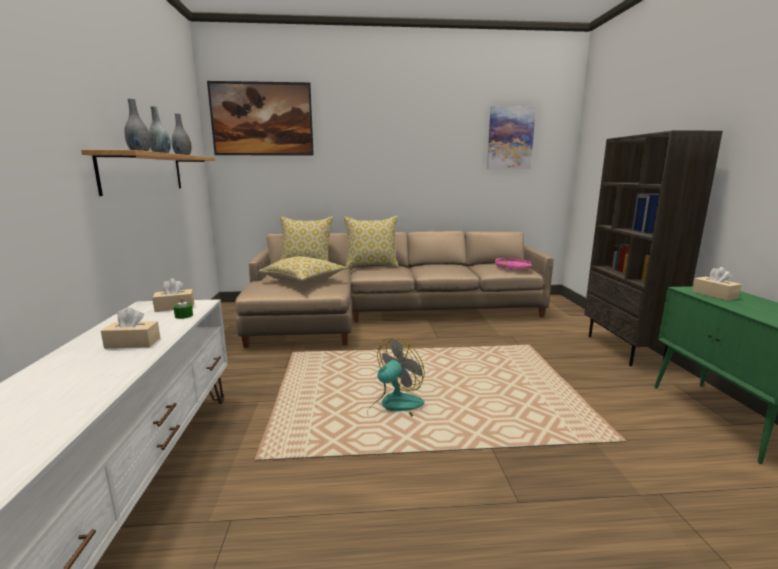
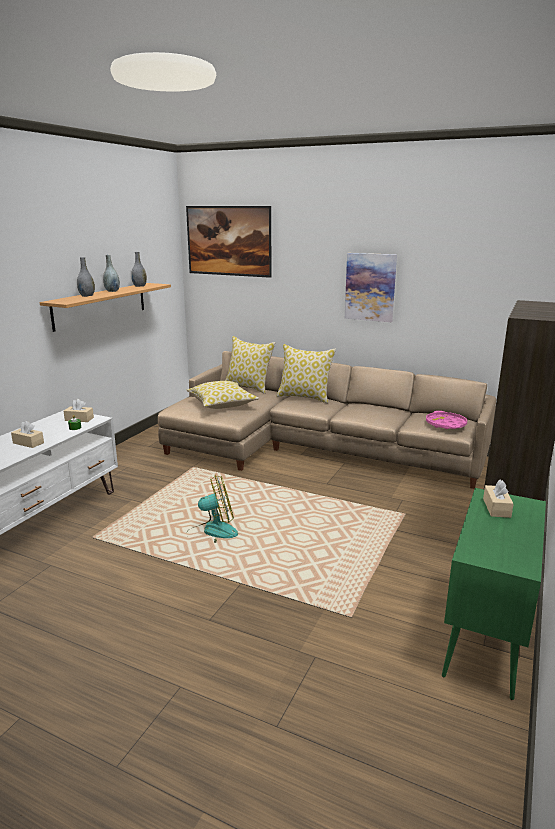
camera: 30 degrees right, 5 degrees up
(510, 138) = (485, 268): picture -> picture (370, 287)

